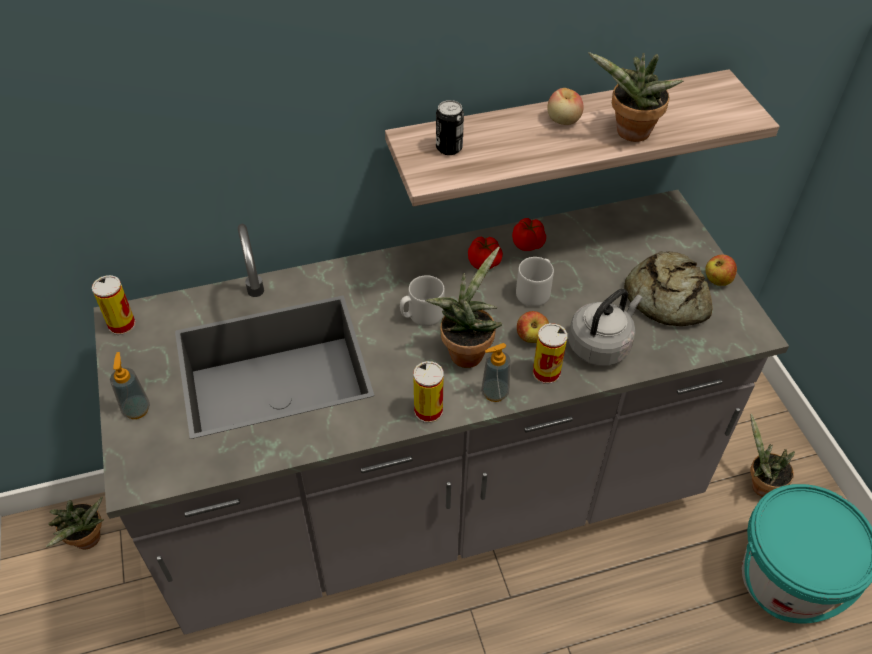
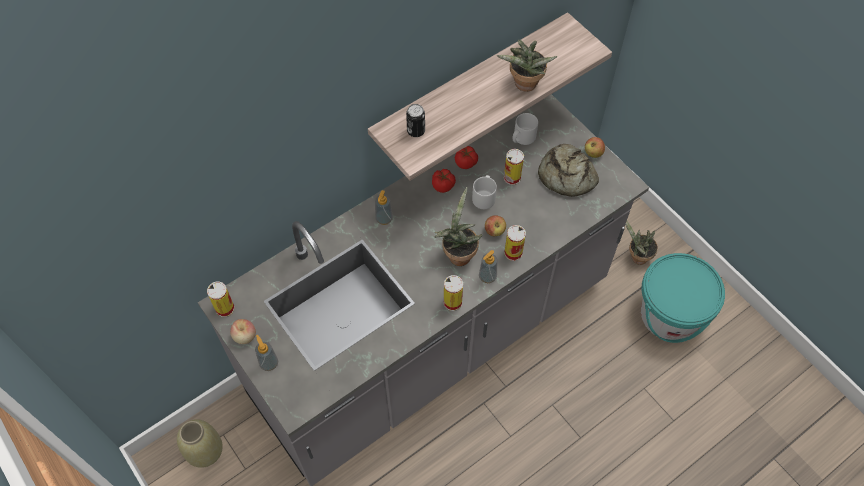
camera: 20 degrees left, 10 degrees up
(88, 542) = (205, 450): potted plant -> beige vase
(385, 279) = (384, 219): none -> soap dispenser
(421, 315) = (419, 237): grey mug -> grey mug (522, 138)
(563, 120) = (479, 87): apple -> apple (245, 336)
(585, 279) = (512, 177): none -> can
(601, 345) = (539, 223): grey kettle -> none

